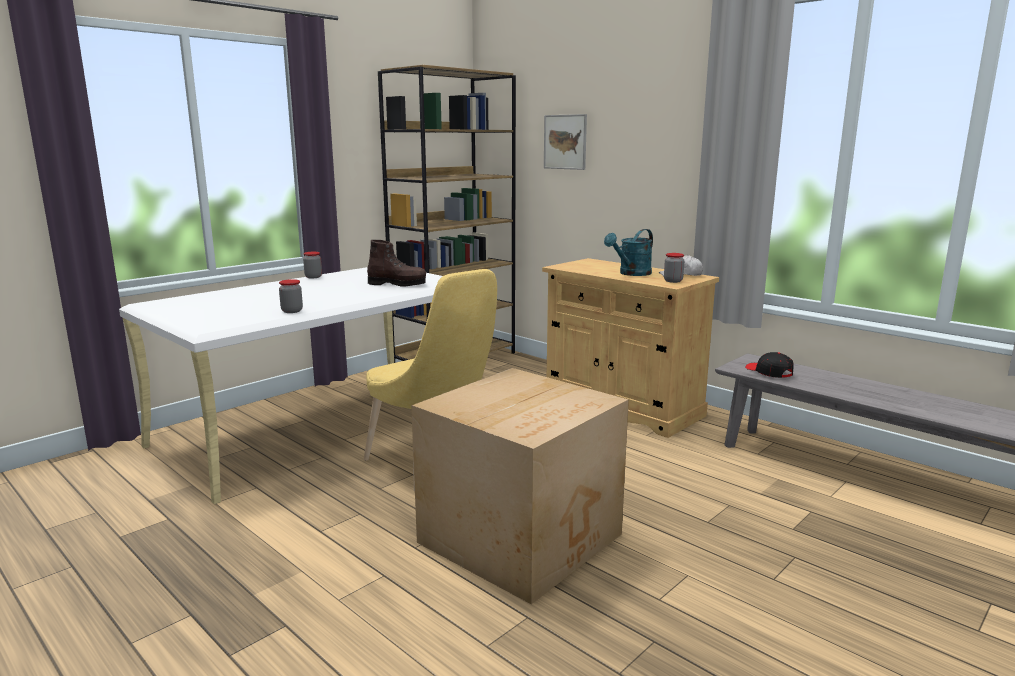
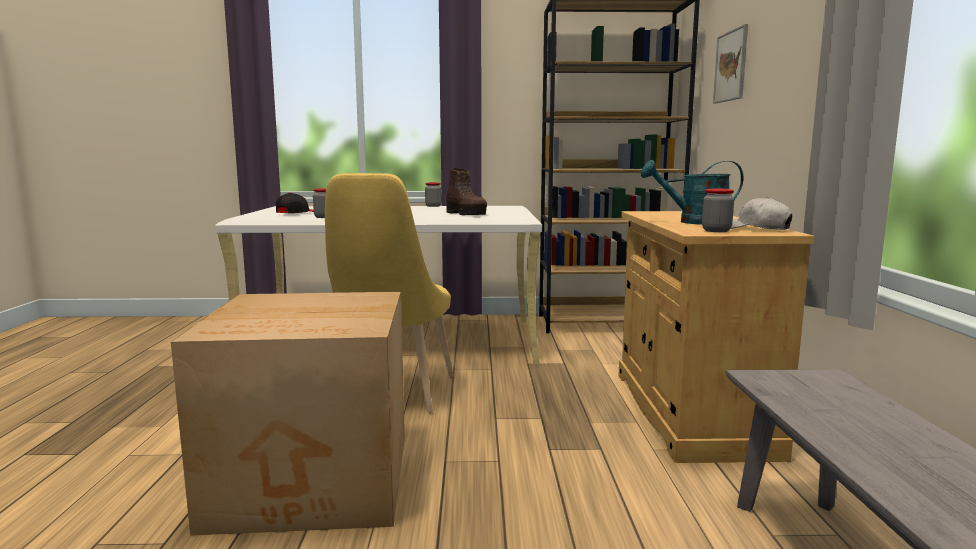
camera: 45 degrees right, 5 degrees down
(769, 372) = (803, 396): black cap -> black cap (296, 213)

